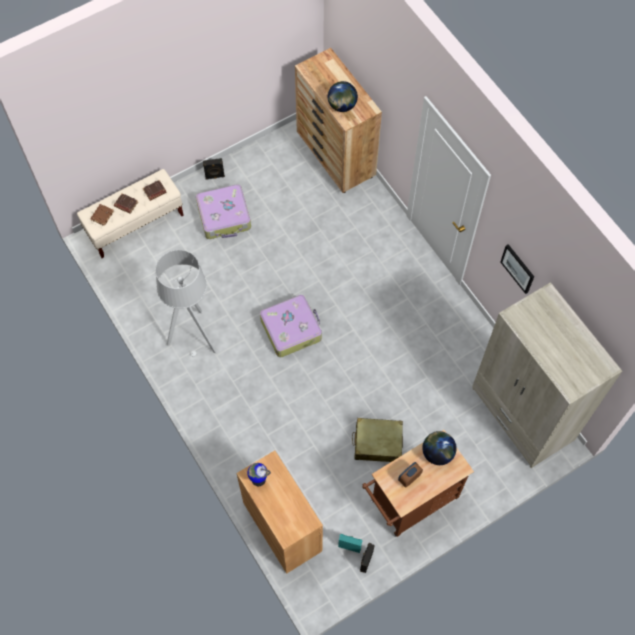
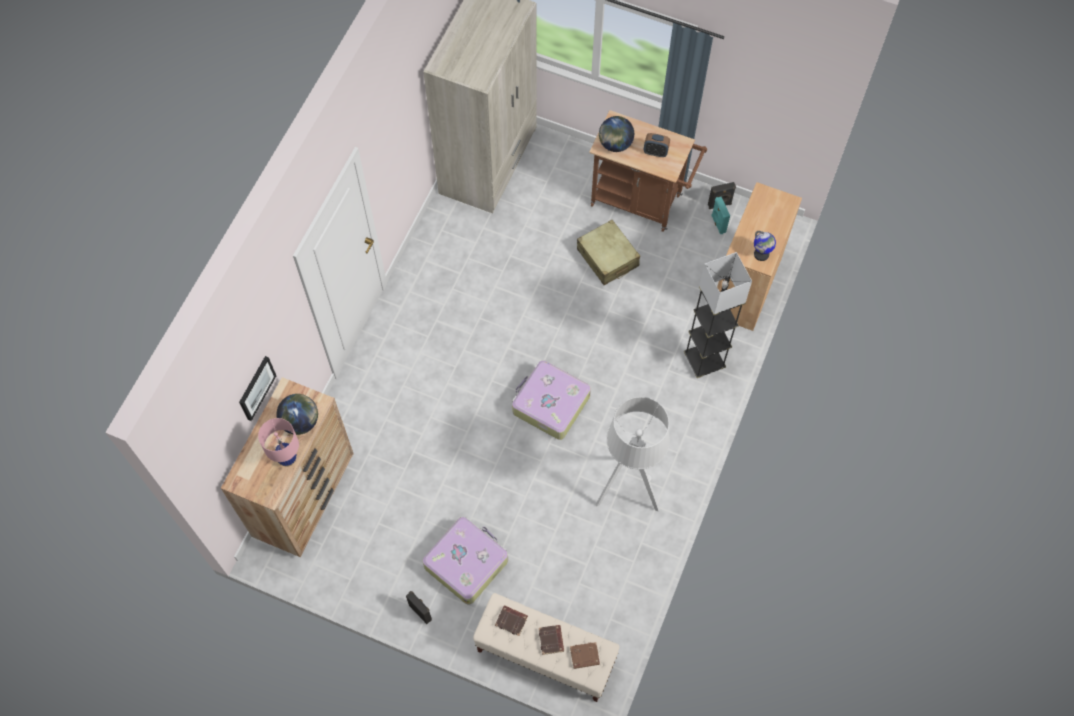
camera: 125 degrees left, 0 degrees up
(246, 450) = (704, 361): none -> grey floor lamp
(322, 87) = (287, 458): none -> pink table lamp
(518, 268) = (402, 138): picture -> picture (256, 388)

